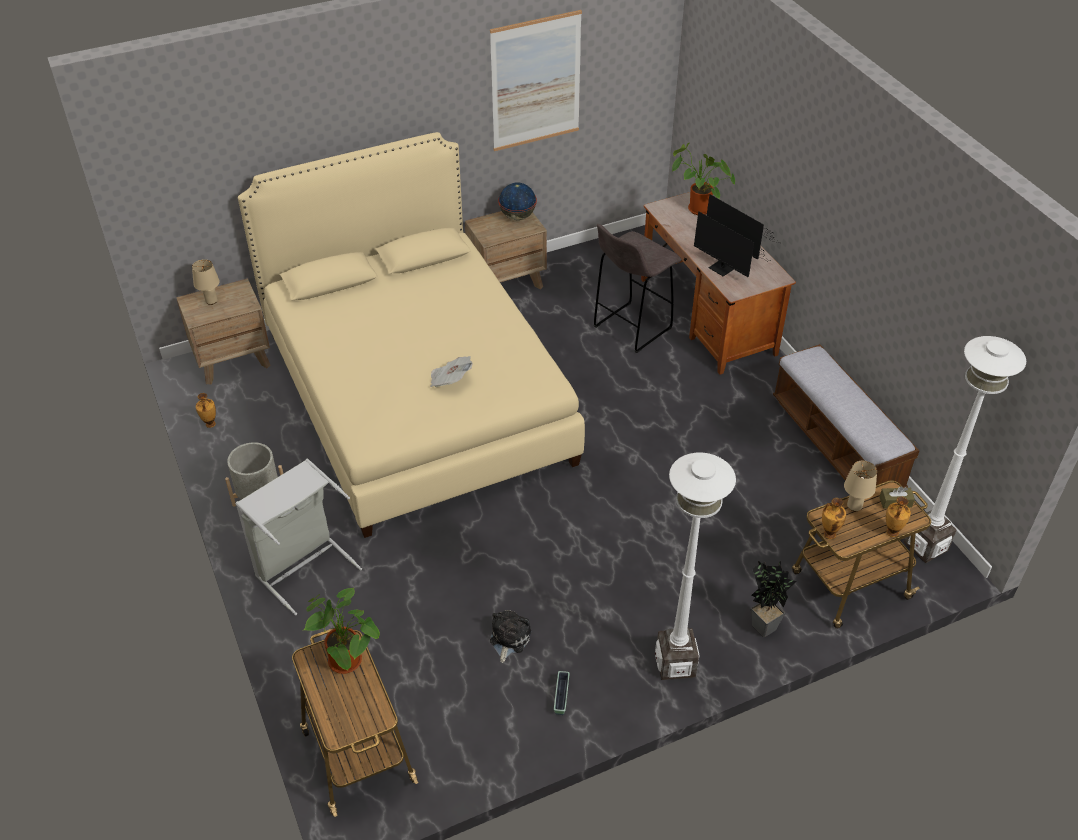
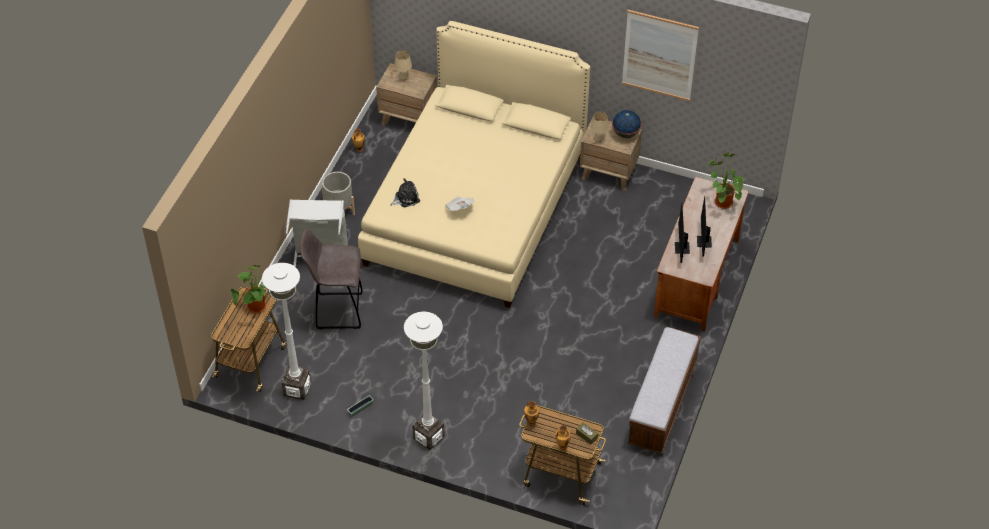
camera: 45 degrees right, 5 degrees up
(509, 639) = (369, 365): plush toy -> plush toy (405, 198)
(630, 328) = (641, 252): grey stool -> grey stool (337, 311)
(763, 624) = (493, 454): potted plant -> none
(853, 506) = (563, 421): beige table lamp -> beige table lamp (598, 139)
(925, 545) = (630, 489): white floor lamp -> white floor lamp (297, 389)

